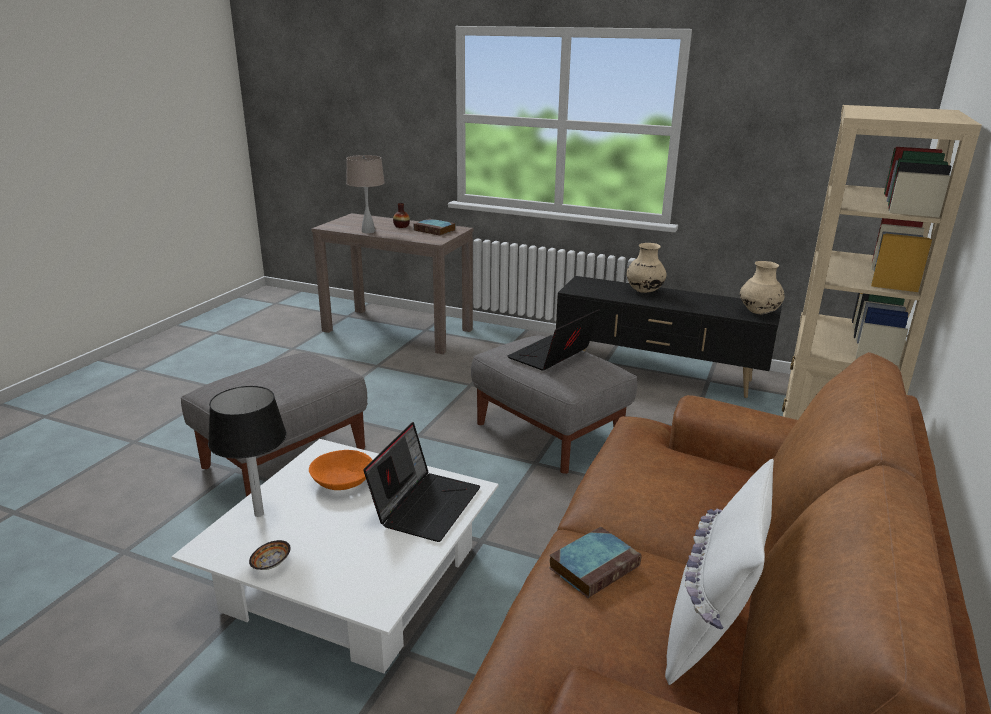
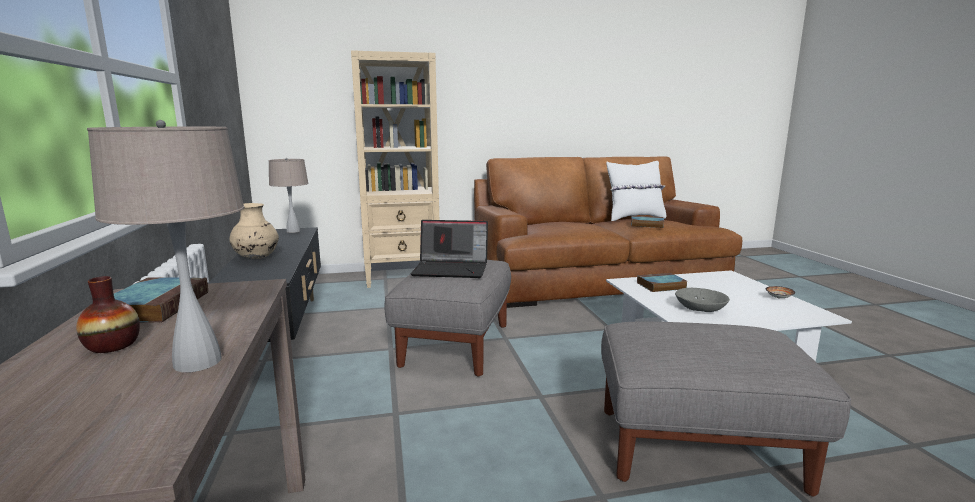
camera: 125 degrees left, 10 degrees down
(259, 514) = (776, 316): black table lamp -> none
(342, 482) = (701, 309): orange bowl -> grey bowl
(425, 504) = (660, 286): laptop -> book
(758, 313) = (293, 231): beige vase -> beige table lamp

